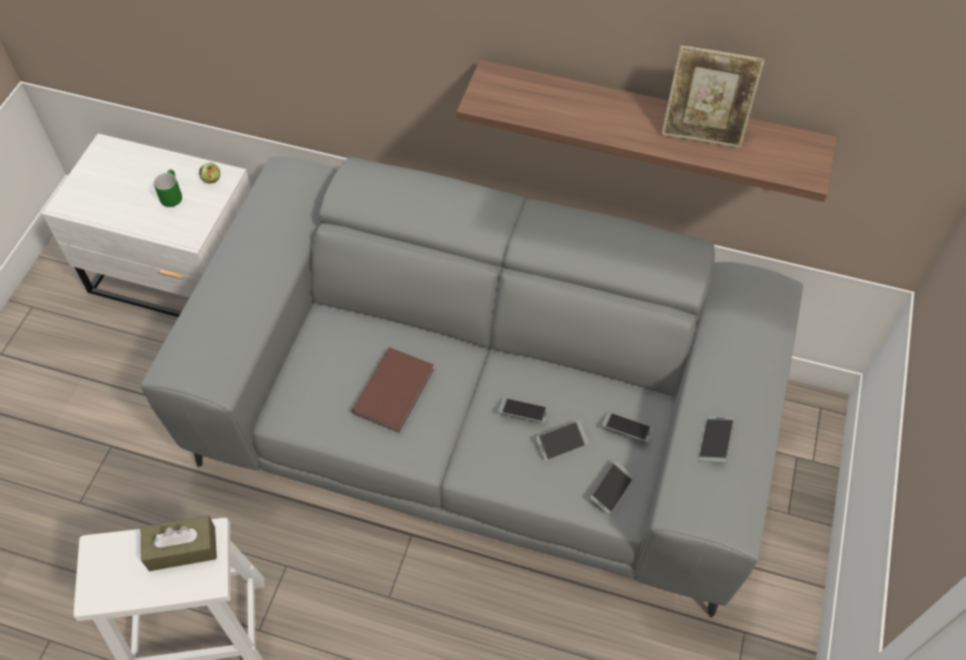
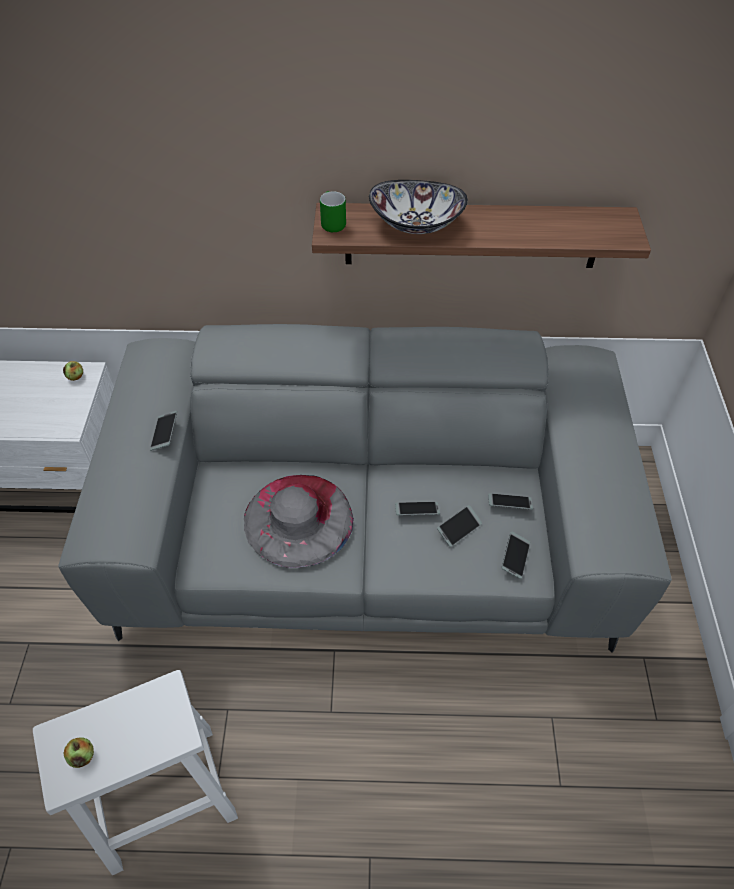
camera: 15 degrees left, 5 degrees down
(117, 575) = (82, 756): none -> apple
(171, 195) = (40, 398): green mug -> green mug (330, 223)
(182, 548) = (142, 711): brown tissue box -> none
(396, 391) = (298, 519): brown book -> grey hat
(577, 108) = (416, 224): none -> bowl
(702, 131) = (528, 222): picture frame -> none
(715, 442) = (599, 490): phone -> phone (165, 433)

